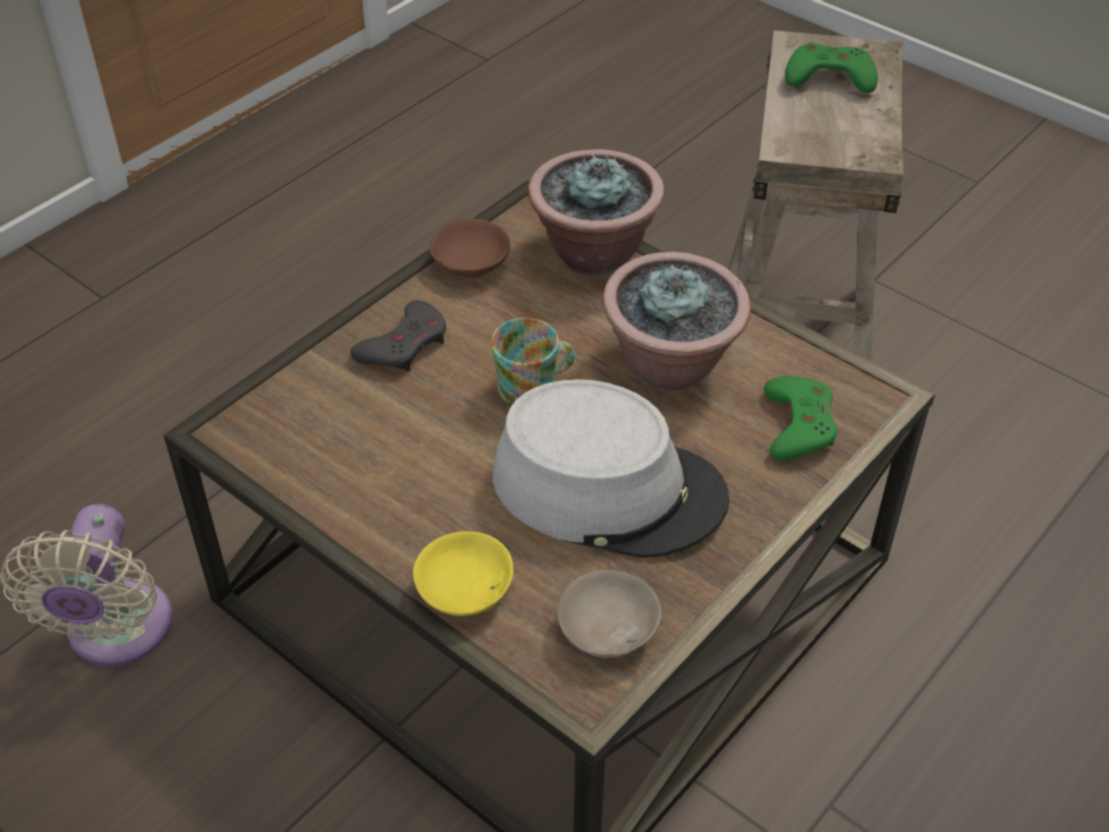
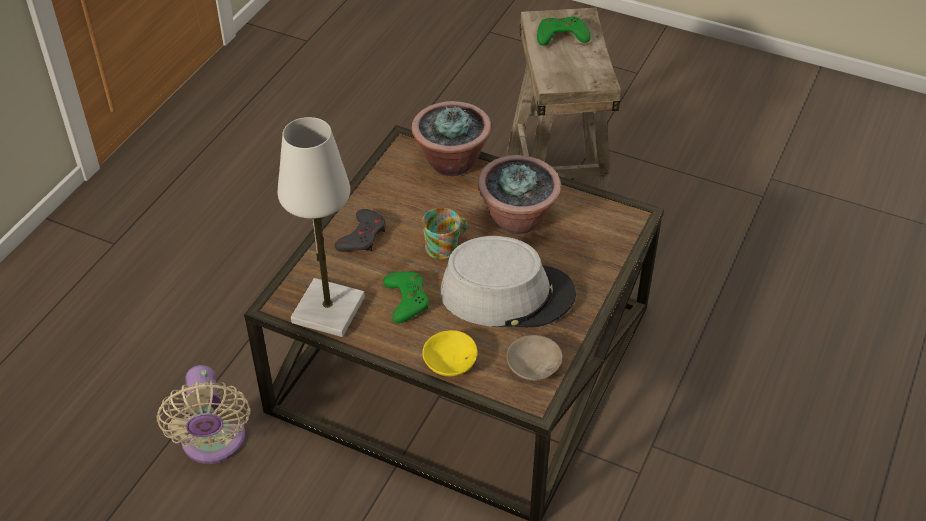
camera: 15 degrees left, 0 degrees up
(299, 456) = (328, 310): none -> white table lamp
(473, 262) = (383, 180): brown bowl -> none
(798, 425) = (597, 239): green game controller -> green game controller (406, 299)

